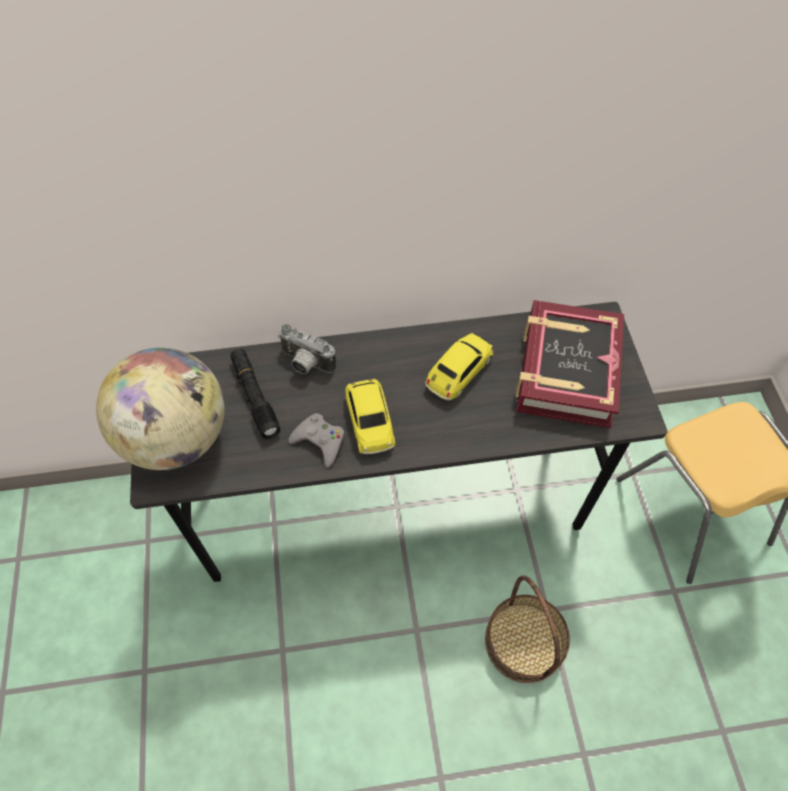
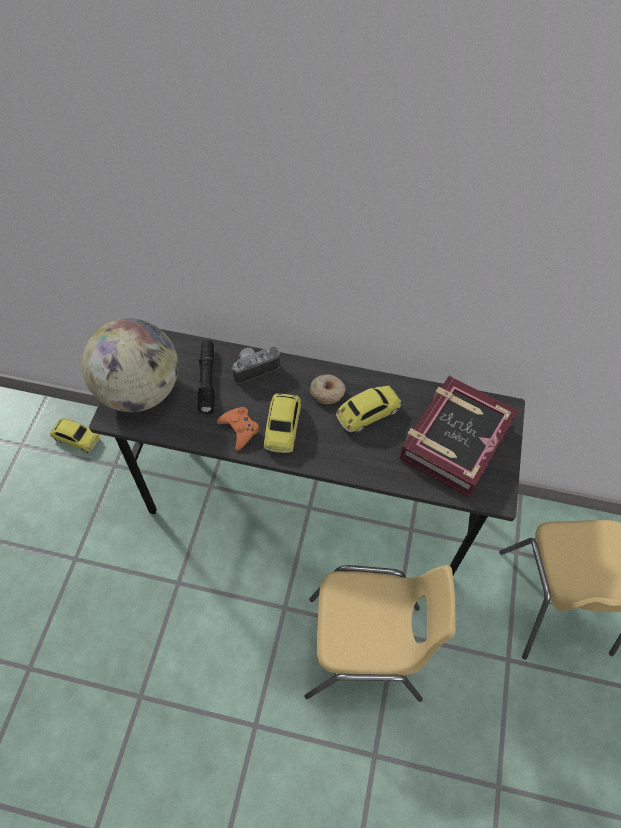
camera: 20 degrees right, 0 degrees up
(85, 526) = (76, 438): none -> toy car
(305, 364) = (254, 368): camera -> camera turned 105 degrees clockwise
(320, 441) = (239, 429): grey game controller -> orange game controller
(402, 364) = (327, 392): none -> donut
(524, 641) = (365, 650): basket -> yellow chair

